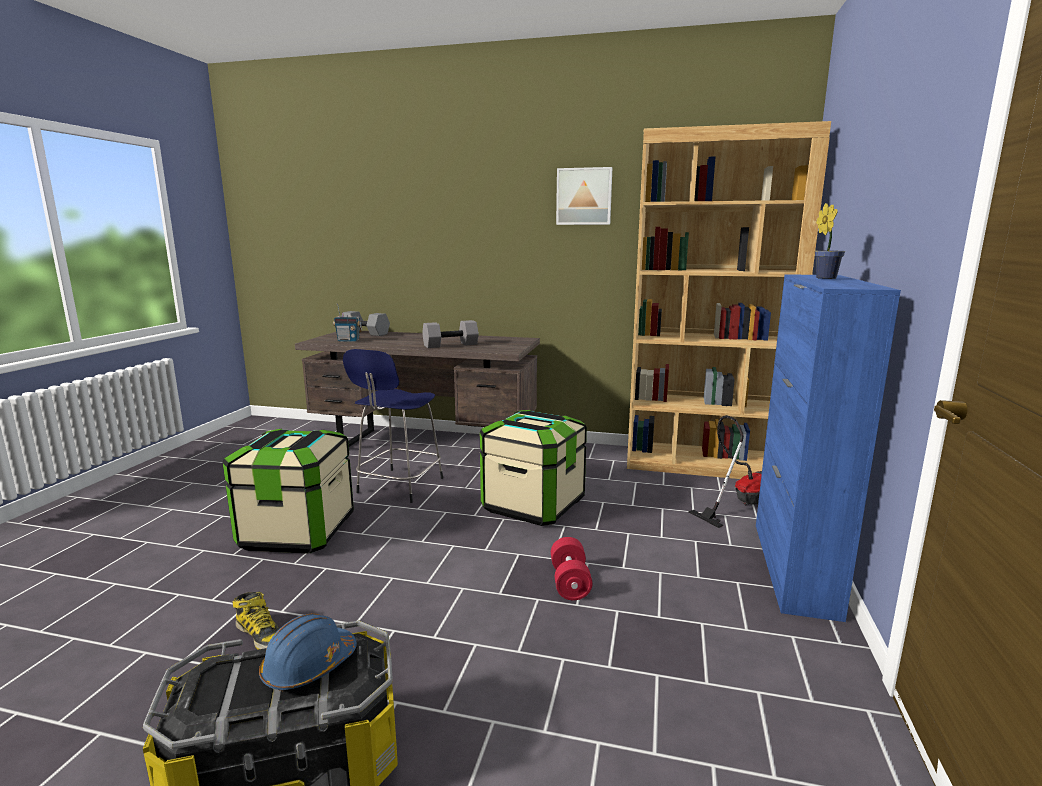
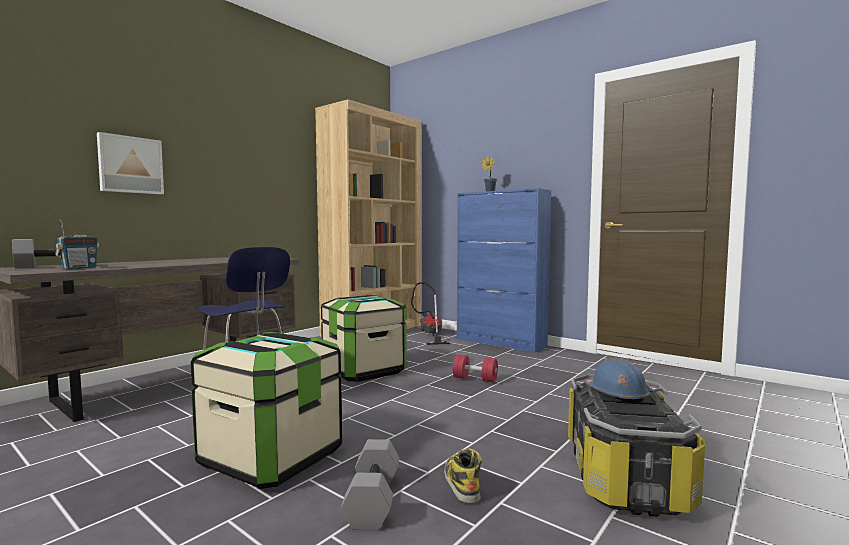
camera: 65 degrees left, 10 degrees down
(261, 635) = (461, 483): boot -> boot turned 75 degrees counterclockwise
(450, 345) = (217, 261): grey dumbbell -> grey dumbbell (374, 501)
(584, 196) = (276, 140): picture -> picture (130, 165)

